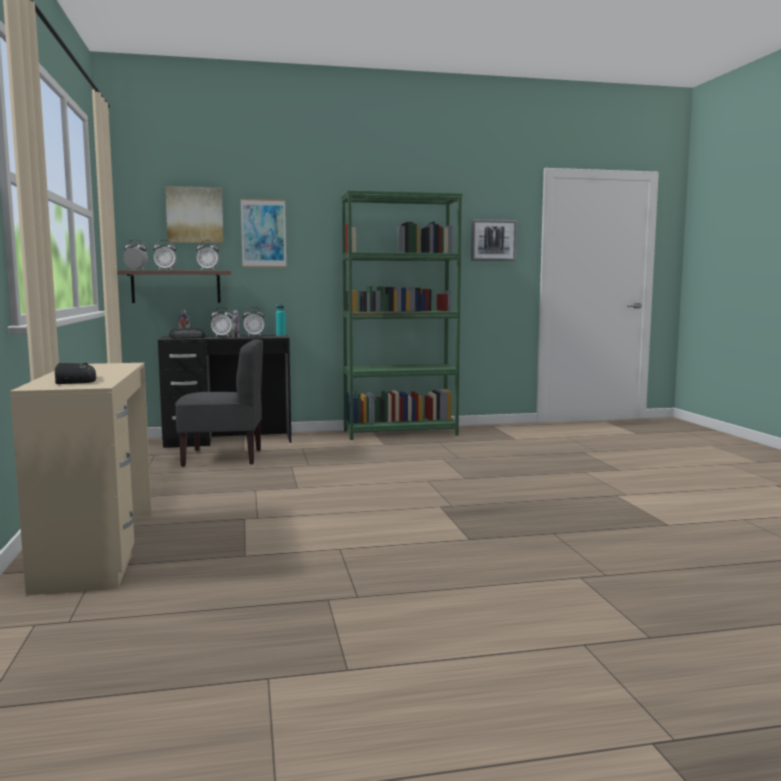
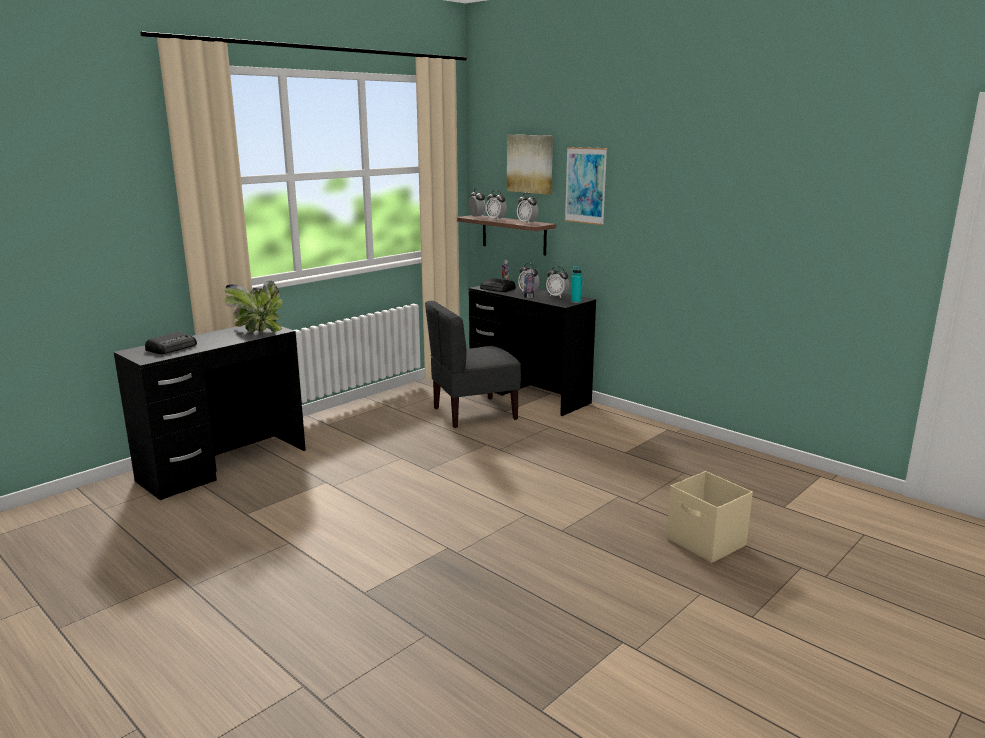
camera: 55 degrees right, 10 degrees up
(97, 548) = (224, 464): beige desk -> black desk
(108, 366) = (259, 331): none -> potted plant
(223, 458) = (473, 413): grey chair -> grey chair turned 105 degrees clockwise
(400, 433) = (686, 443): green bookcase -> none
(493, 240) = (865, 211): picture -> none
(532, 458) = (706, 543): none -> beige storage box

